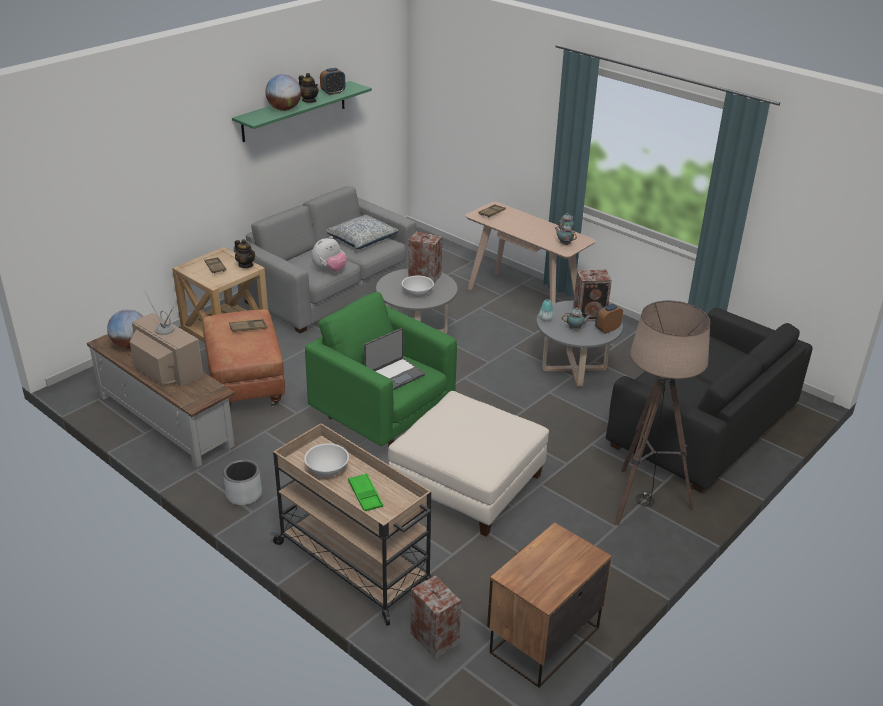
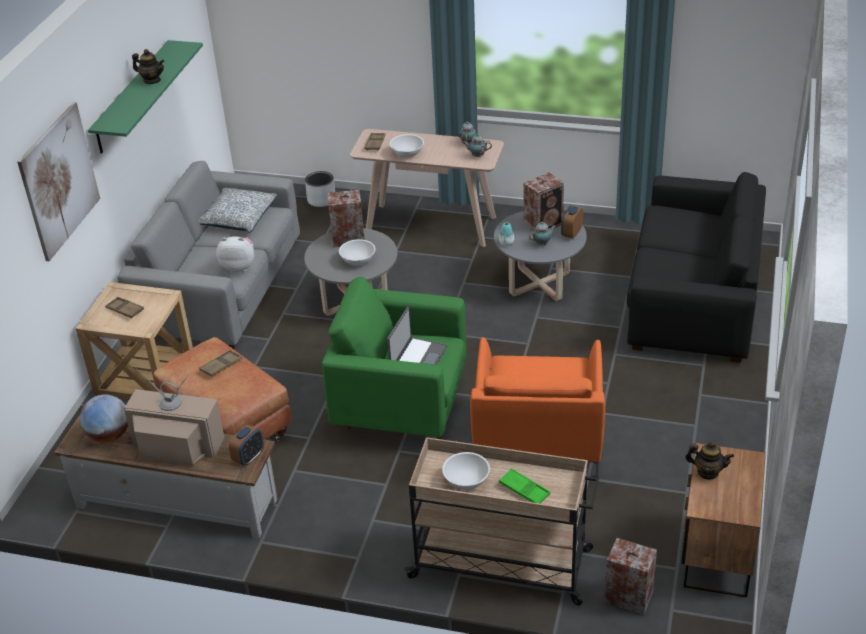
camera: 25 degrees left, 5 degrees up
(186, 145) = (59, 181): none -> picture
(244, 494) = (334, 544): grey planter -> grey planter (322, 200)
(246, 265) = (157, 295): teapot -> teapot (707, 472)
(284, 109) = (136, 100): globe -> none
(329, 270) = (239, 267): plush toy -> plush toy turned 105 degrees counterclockwise
(333, 93) = (167, 62): alarm clock -> alarm clock (249, 457)
(467, 484) = (537, 441): white ottoman -> orange armchair
(510, 226) = (407, 153): none -> white bowl
(643, 500) = (699, 390): floor lamp -> none

